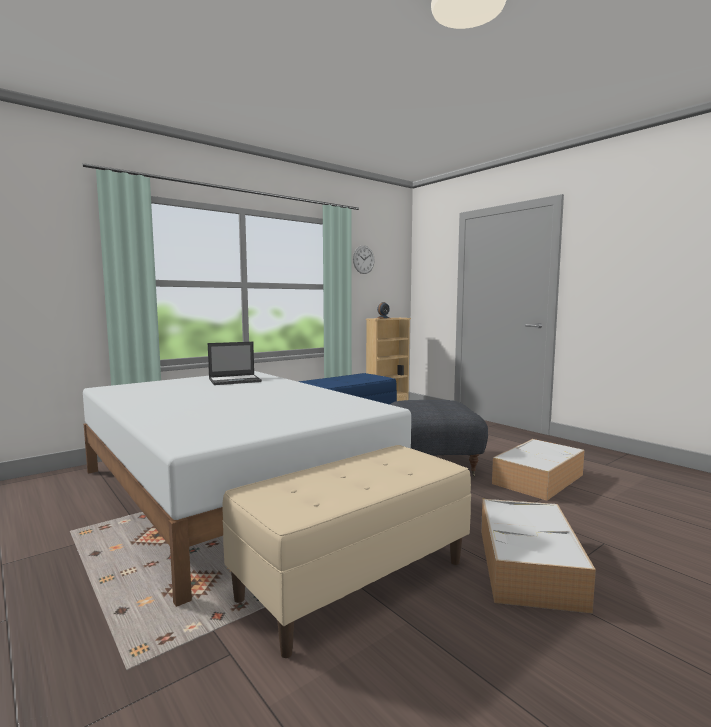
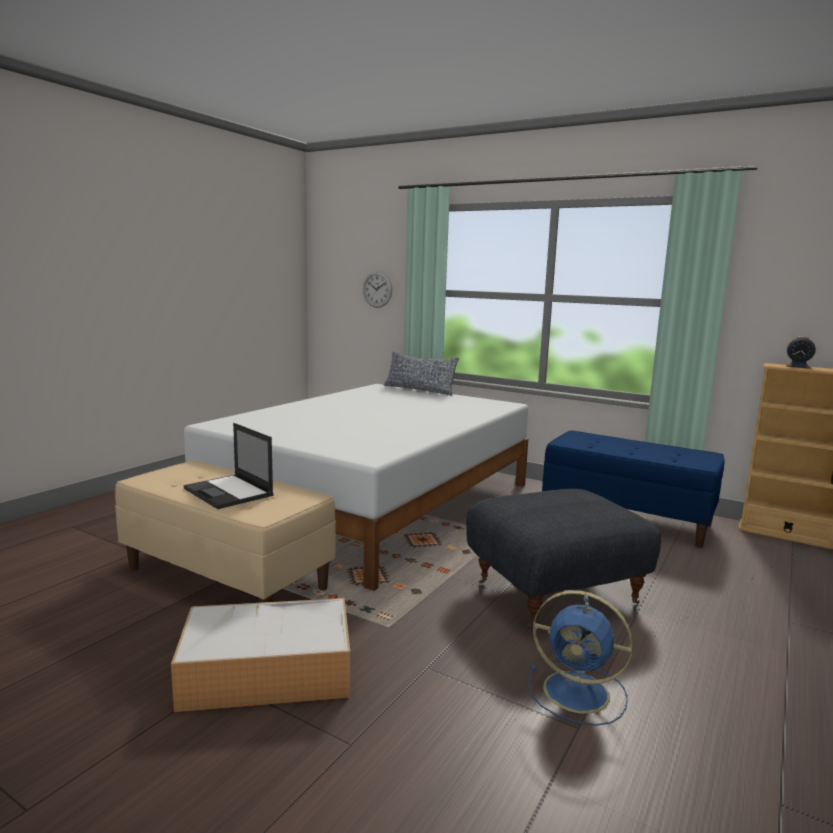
camera: 70 degrees right, 5 degrees up
(150, 381) = (419, 389): none -> pillow
(235, 380) = (457, 405): laptop -> laptop (229, 492)
(363, 259) = (777, 257): wall clock -> wall clock (377, 289)
(538, 479) = (579, 693): storage box -> blue fan

